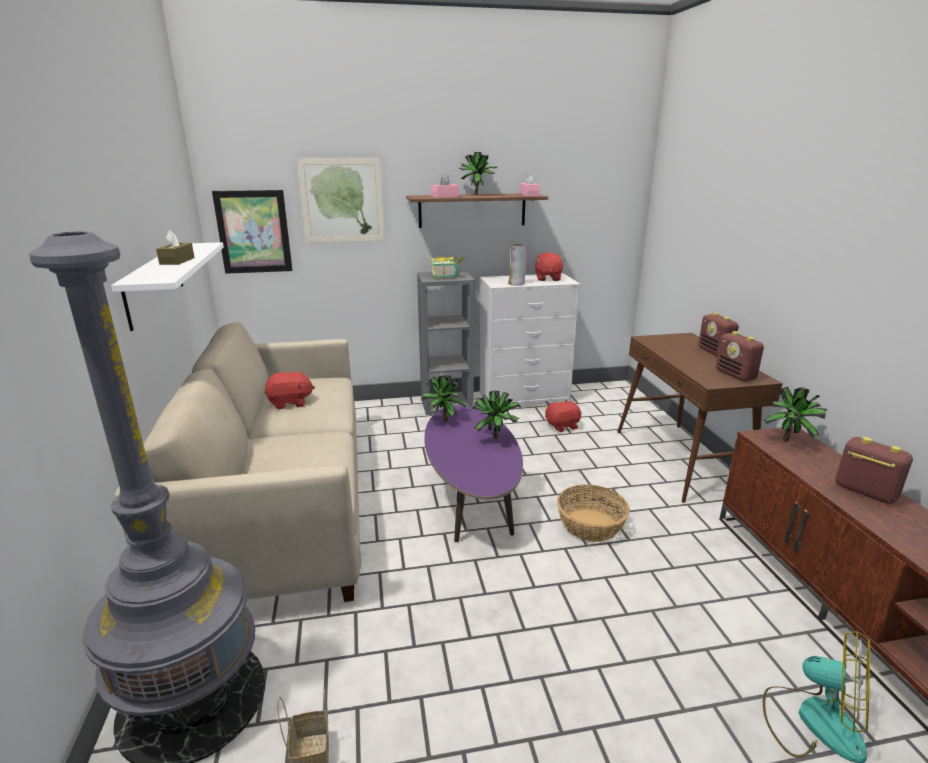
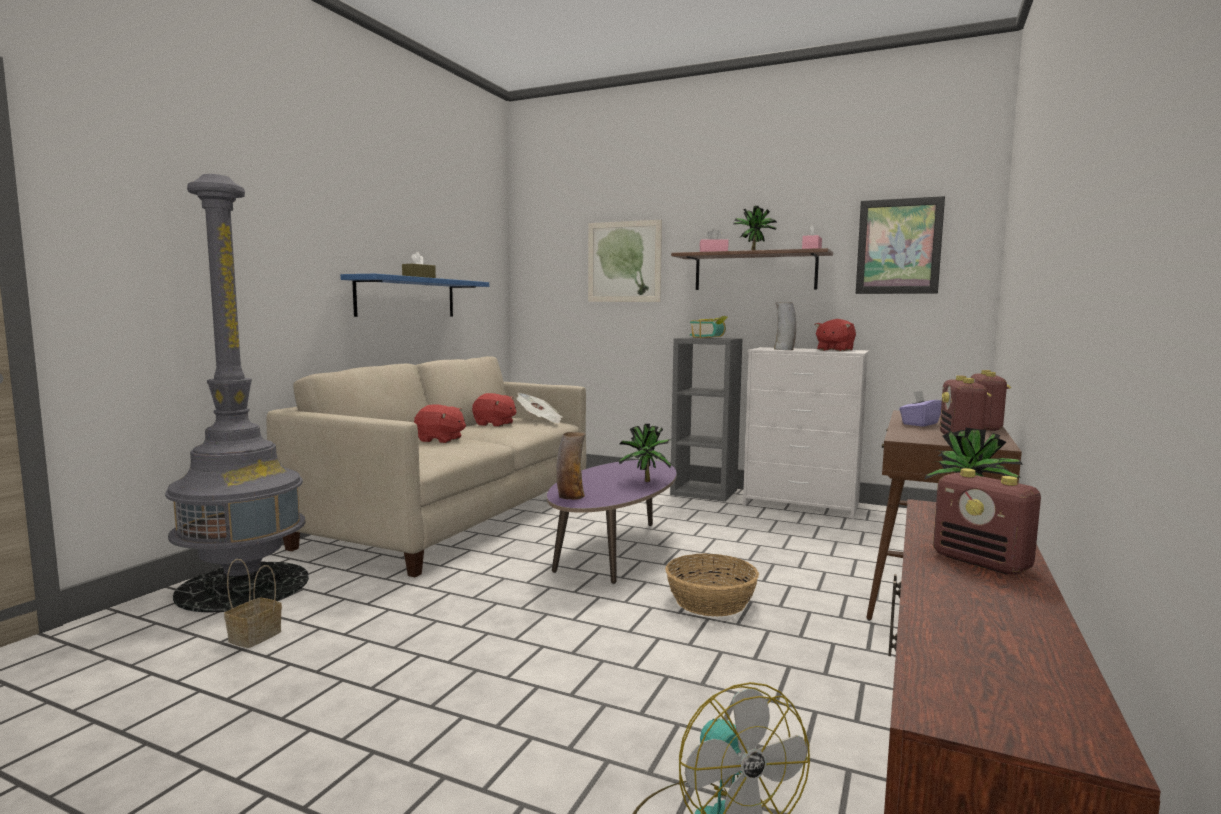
camera: 35 degrees right, 15 degrees down
(155, 283) = (407, 297): white shelf -> blue shelf
(253, 232) = (547, 290): picture -> picture (898, 246)
(321, 384) = (540, 421): none -> newspaper
(442, 420) = (620, 465): potted plant -> none
(474, 480) = (570, 496): none -> vase
(562, 426) = (812, 531): red plush toy -> red plush toy (440, 440)
(680, 356) = (919, 424): none -> purple tissue box
(864, 492) = (982, 563): radio -> radio turned 150 degrees clockwise

